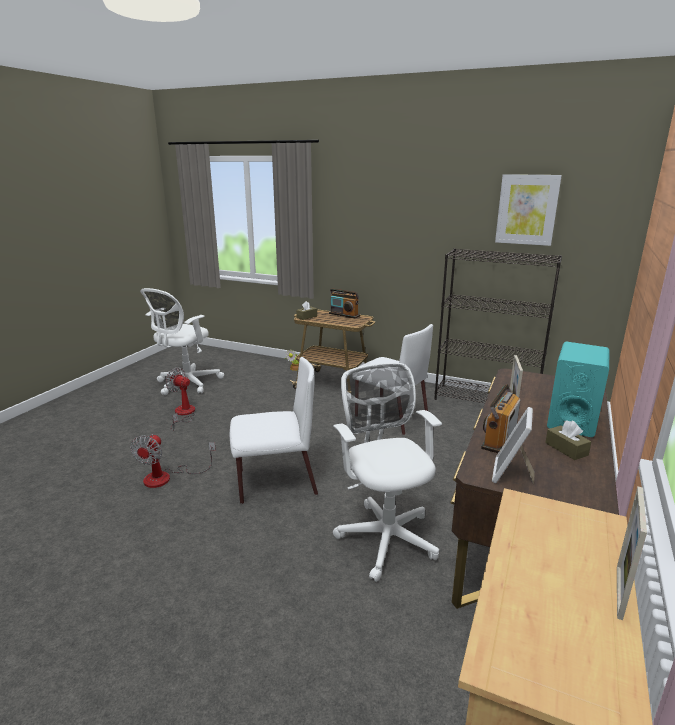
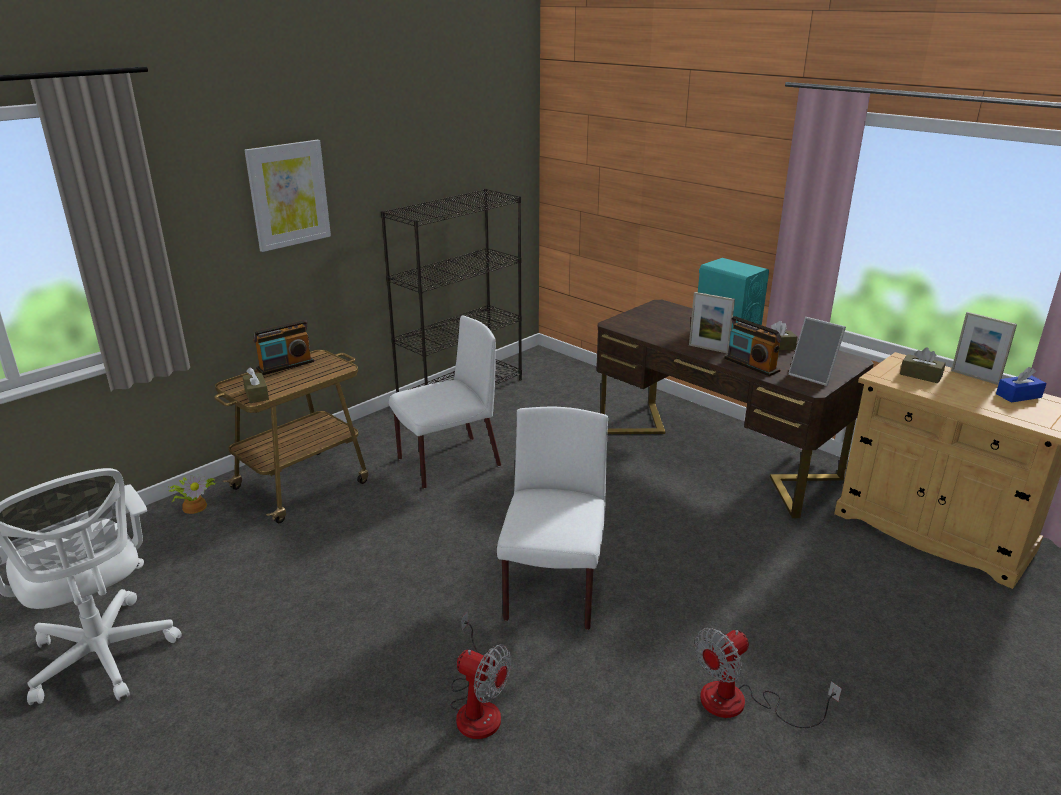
camera: 70 degrees left, 5 degrees up
(183, 414) = (252, 672): fan -> fan (740, 704)
(385, 535) = (691, 529): white office chair -> none
(527, 209) = (446, 141): picture -> picture (288, 195)
(563, 536) = (920, 375): none -> brown tissue box
(594, 640) = (1018, 396): none -> blue tissue box

